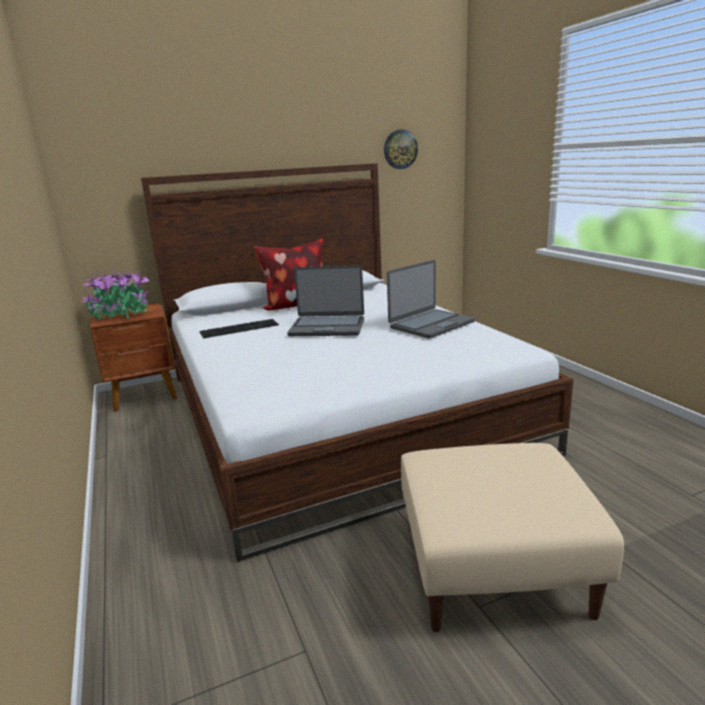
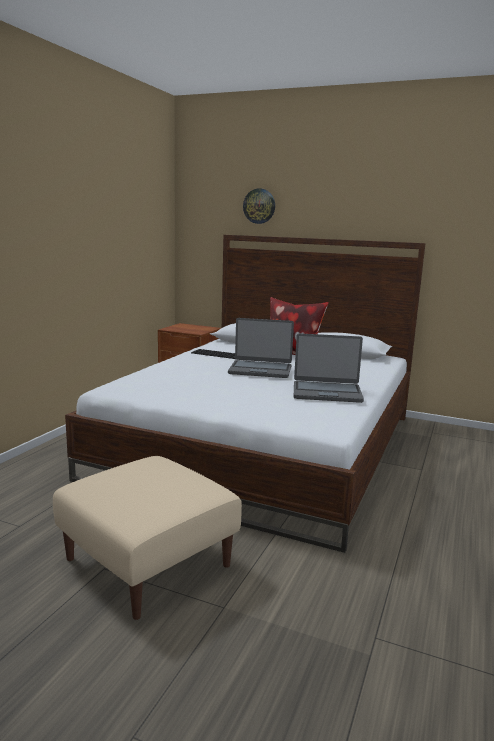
camera: 45 degrees right, 5 degrees down
(121, 315) = (186, 328): potted plant -> none
(327, 327) = (260, 370): laptop -> laptop turned 45 degrees counterclockwise
(400, 149) = (462, 232): wall clock -> wall clock (259, 206)

